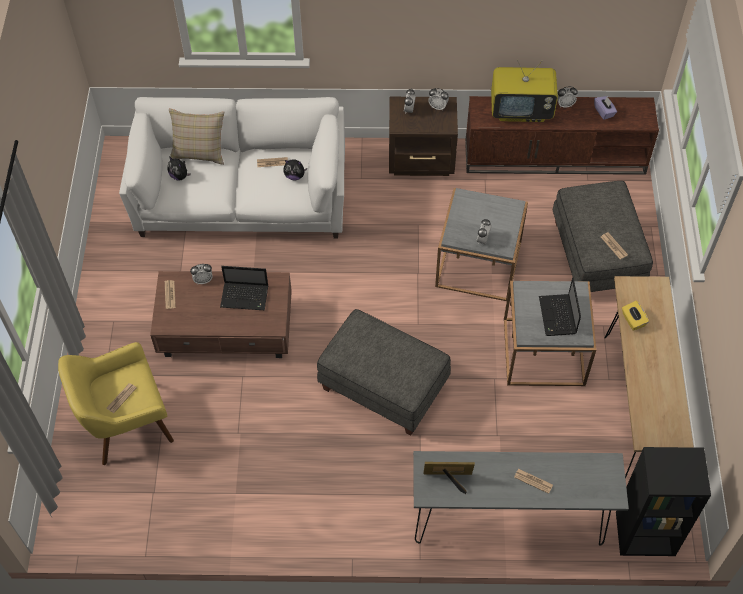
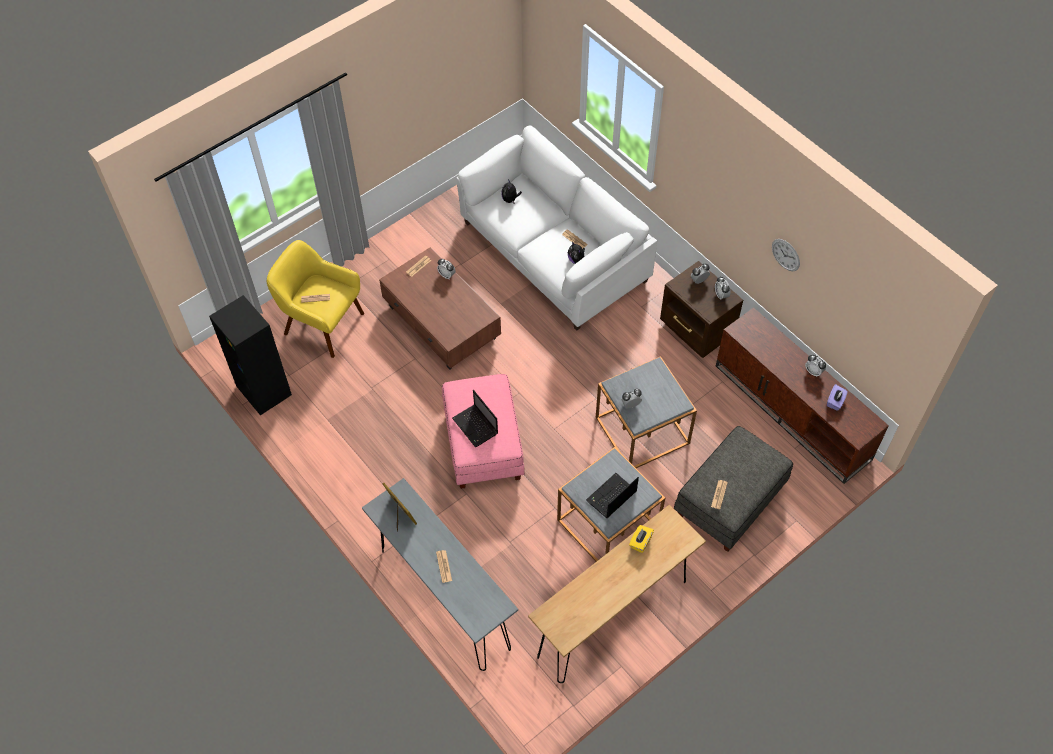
camera: 50 degrees right, 0 degrees up
(199, 151) = (541, 194): beige pillow -> none
(245, 296) = (457, 307): laptop -> laptop (476, 427)
(382, 387) = (482, 444): grey ottoman -> pink ottoman
(497, 18) = (785, 255): none -> wall clock
(521, 110) = (776, 348): television -> none
(644, 534) = (516, 694): black bookcase -> black bookcase (263, 390)

